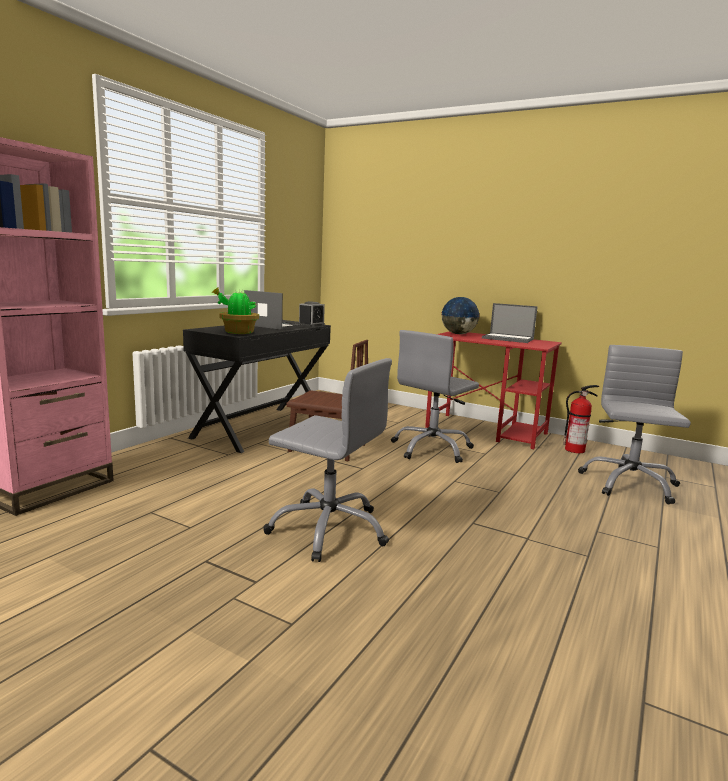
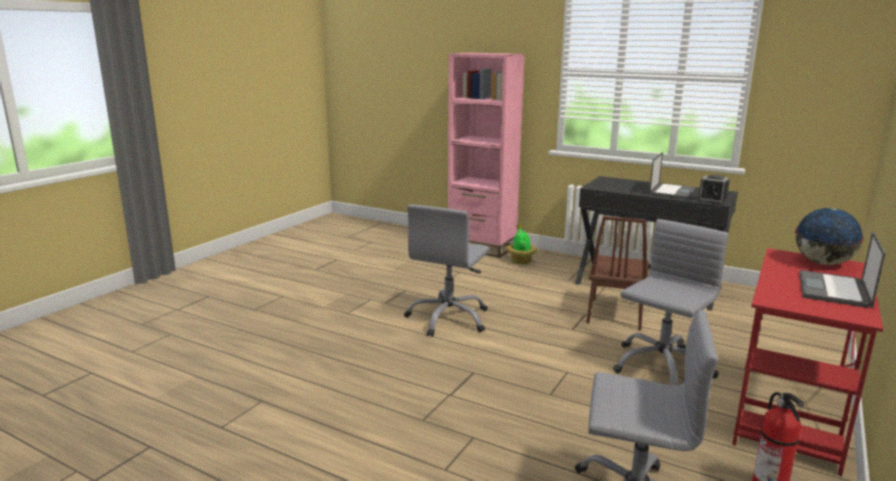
camera: 90 degrees right, 5 degrees up
(237, 333) = (604, 186): potted plant -> potted plant (520, 261)
(432, 449) = (661, 366): grey office chair -> grey office chair turned 90 degrees clockwise

